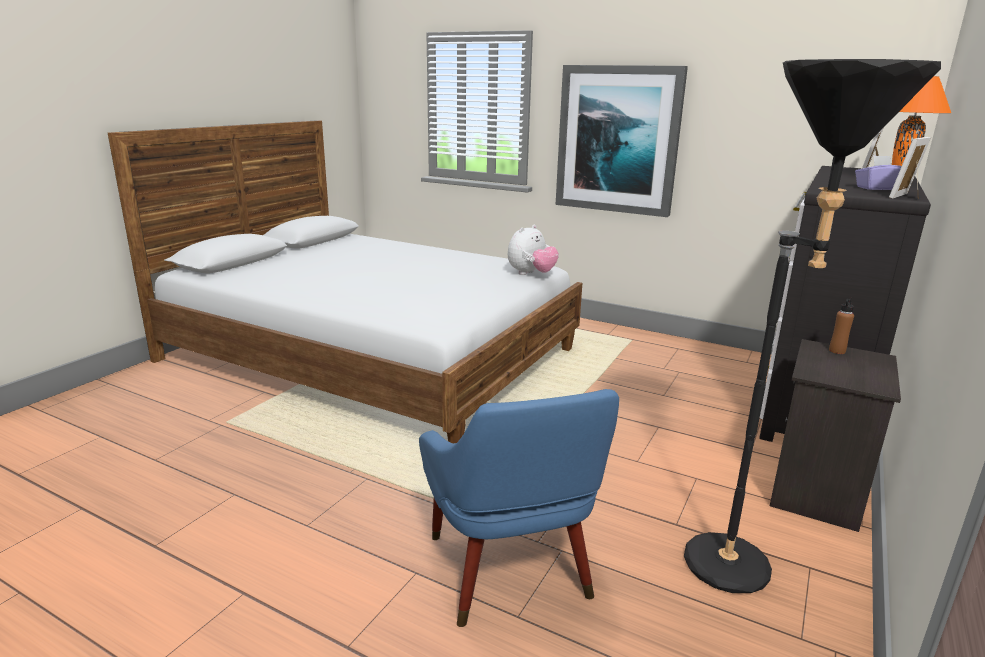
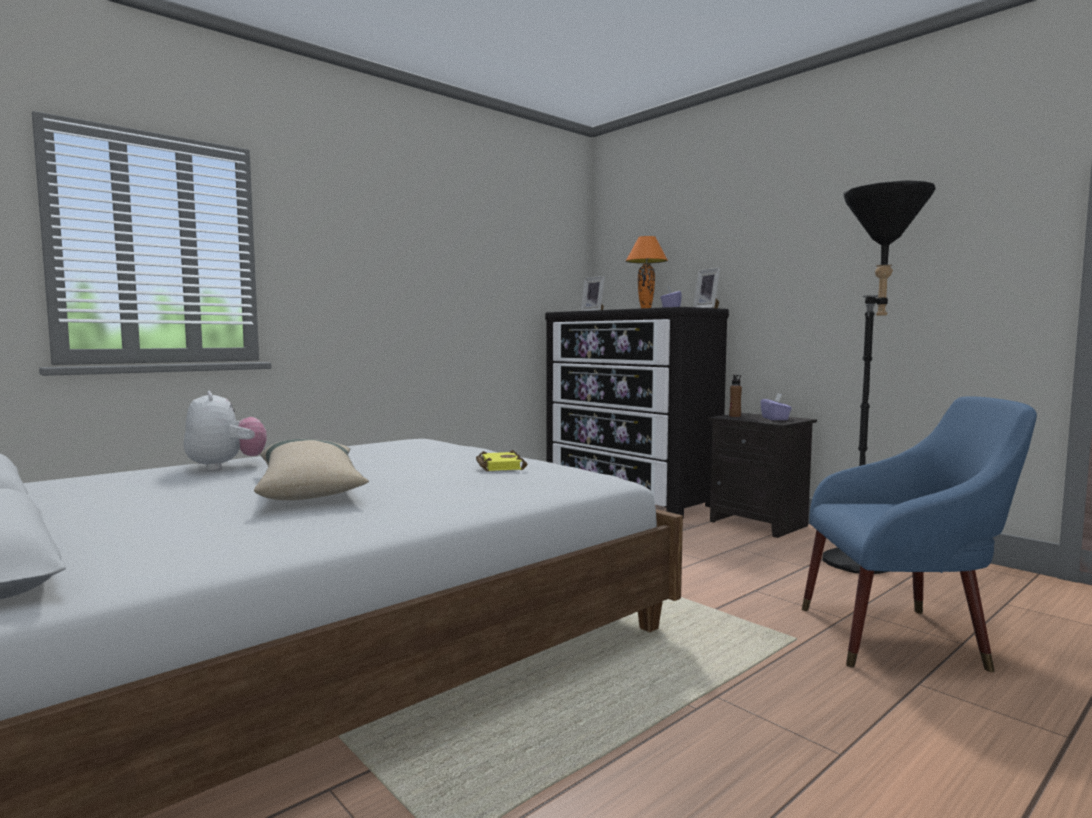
camera: 70 degrees left, 15 degrees down
(368, 271) = (310, 486): none -> beige pillow
(437, 295) = (498, 466): none -> yellow book
(531, 274) = (446, 443): plush toy -> plush toy (225, 467)
(618, 140) = (377, 295): picture -> none
(849, 372) = (775, 419): none -> purple tissue box

